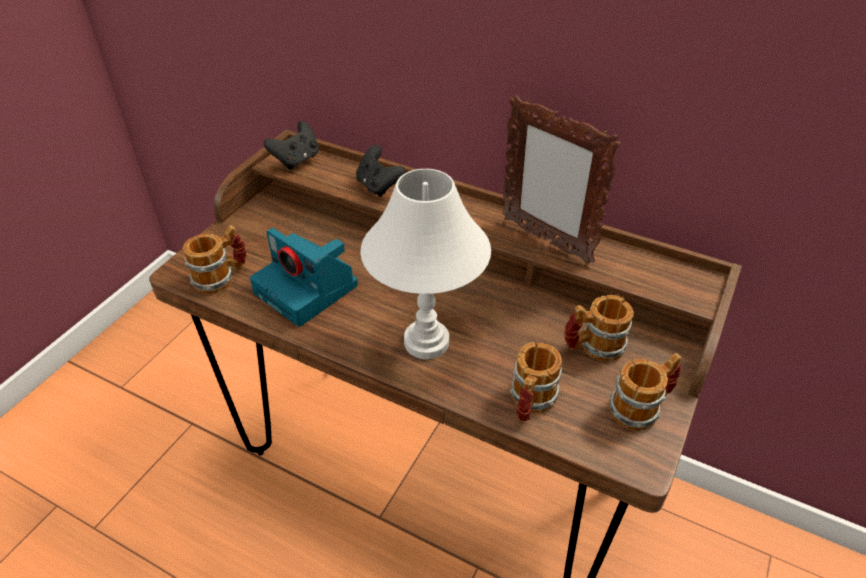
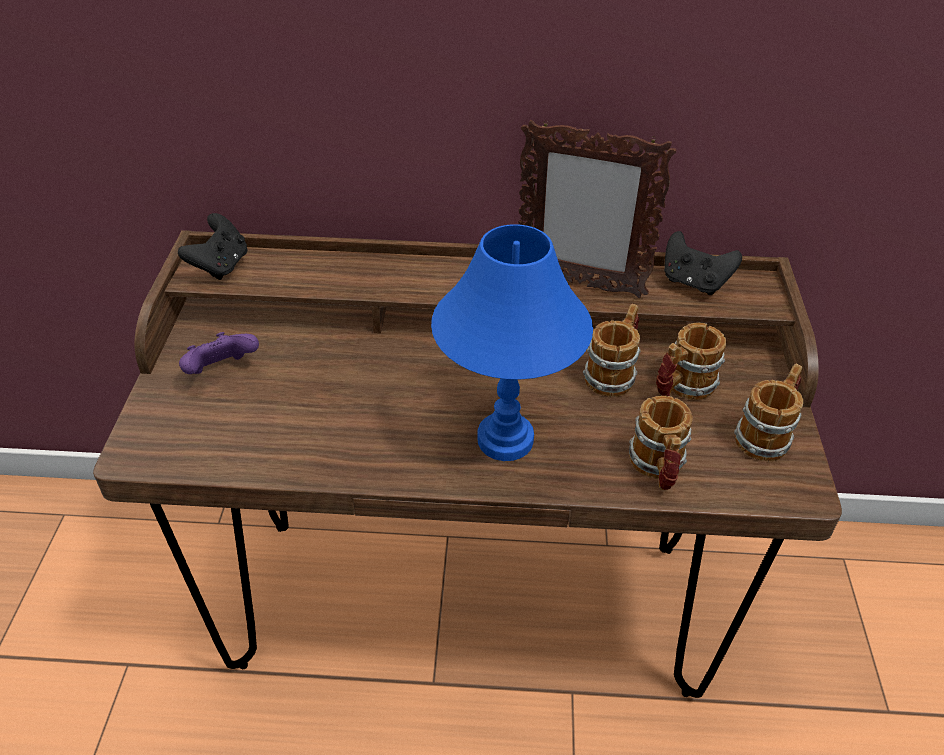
camera: 25 degrees left, 0 degrees up
(221, 277) = (198, 443): mug -> mug (613, 373)
(266, 234) = (221, 371): none -> purple game controller
(308, 290) = (324, 423): camera -> none
(378, 186) = (348, 272): black game controller -> black game controller (694, 282)
(426, 341) = (504, 439): white table lamp -> blue table lamp

